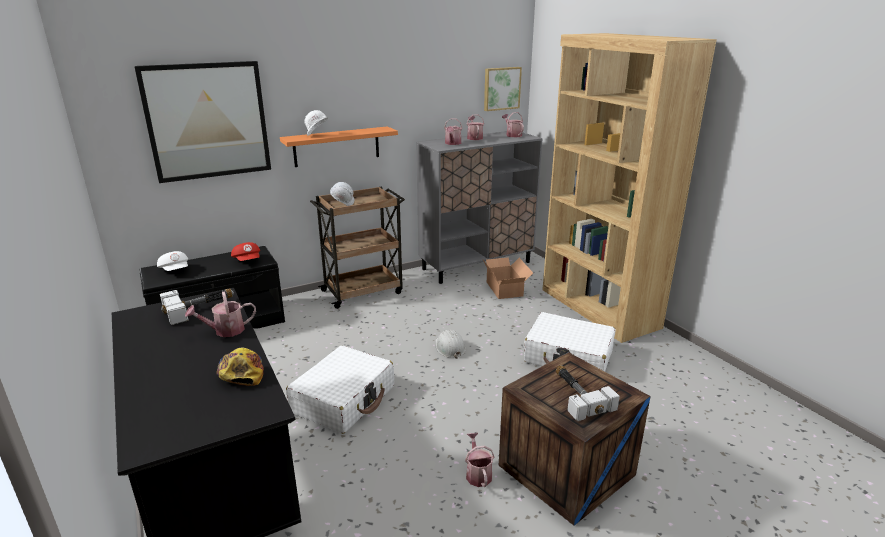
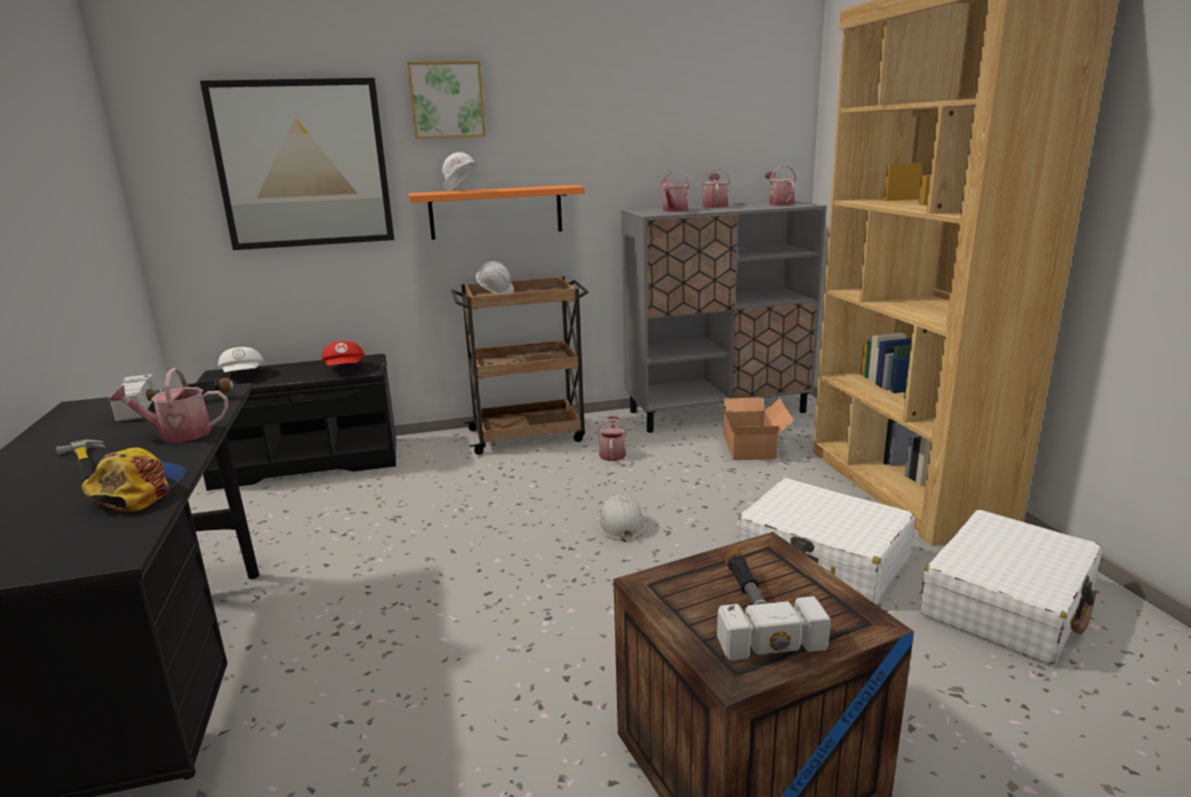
camera: 15 degrees right, 5 degrees down
(187, 357) = (86, 464): none -> hammer
(344, 399) = (416, 584): white suitcase -> white suitcase (1008, 603)
(478, 473) = (573, 743): watering can -> watering can (612, 453)
(501, 88) = (766, 132): picture -> picture (447, 100)

